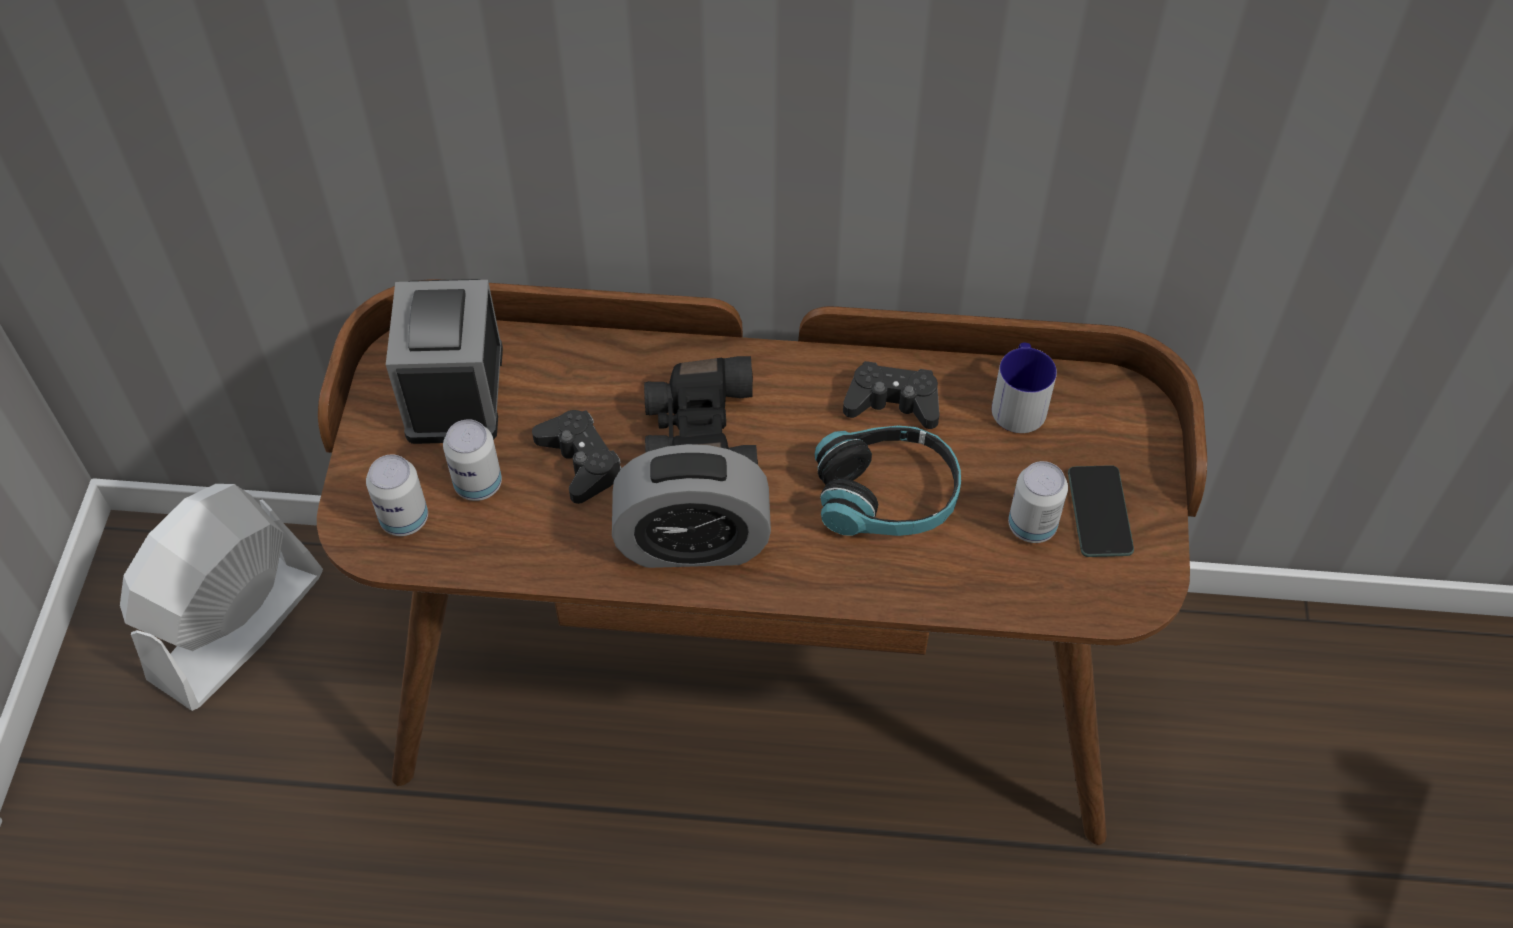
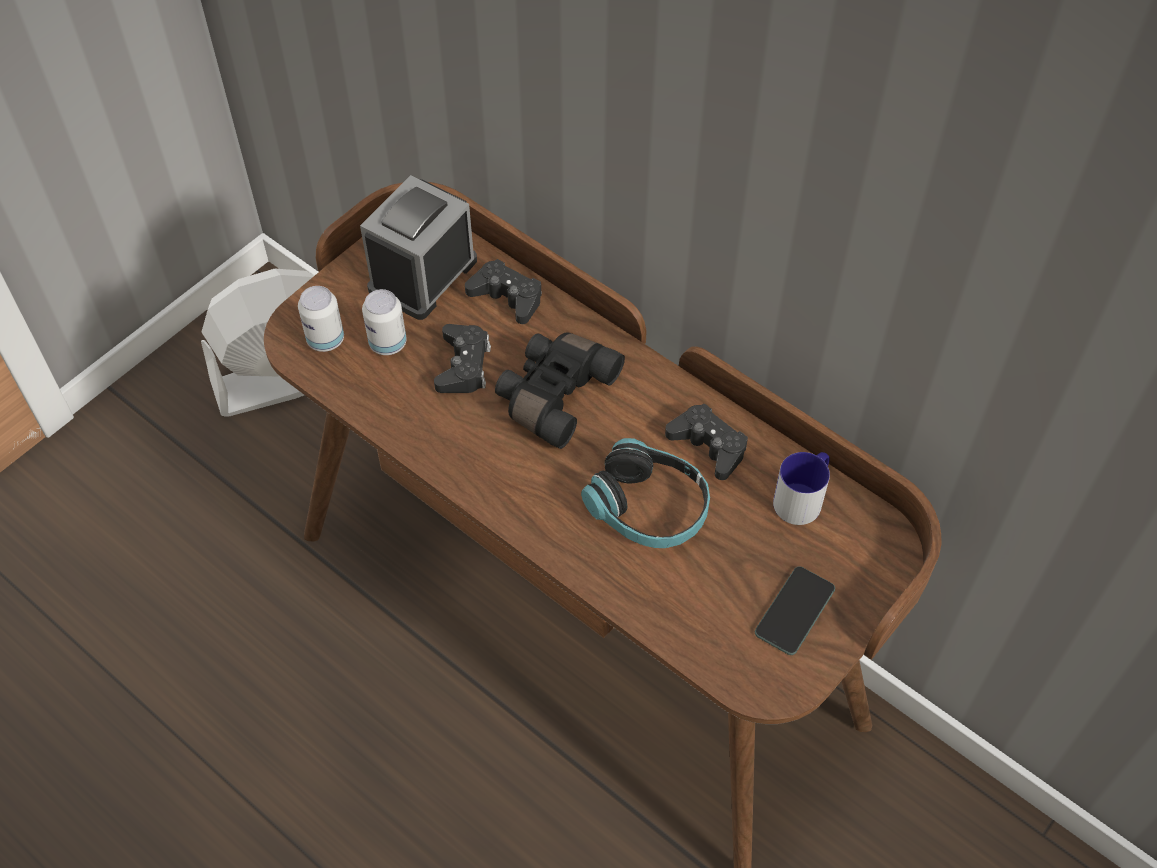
camera: 35 degrees right, 0 degrees up
(567, 366) = (507, 297): none -> black game controller
(693, 543) = (490, 462): alarm clock -> none
(1032, 525) = (735, 590): can -> none

